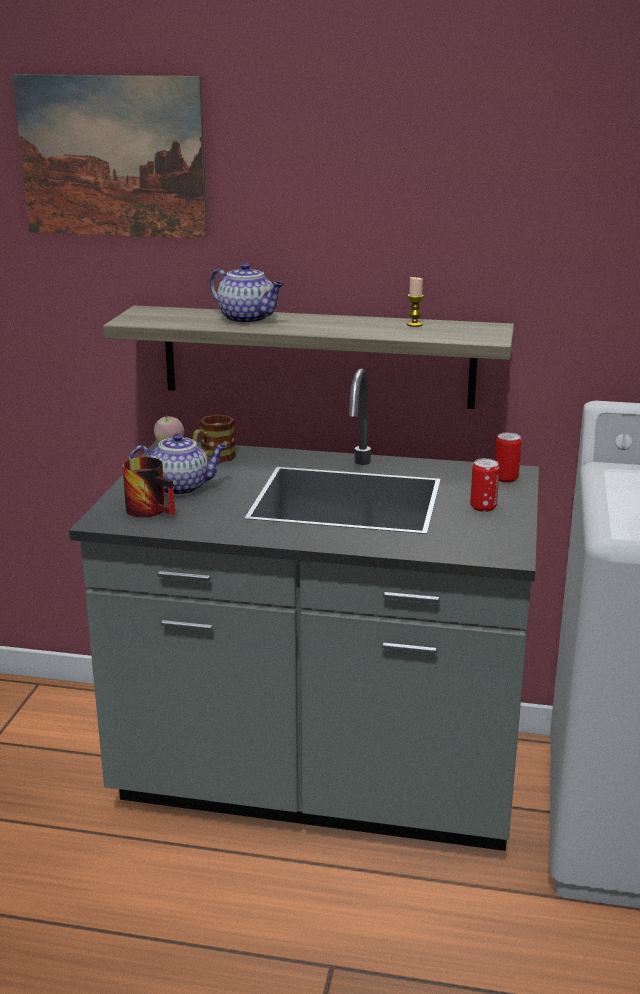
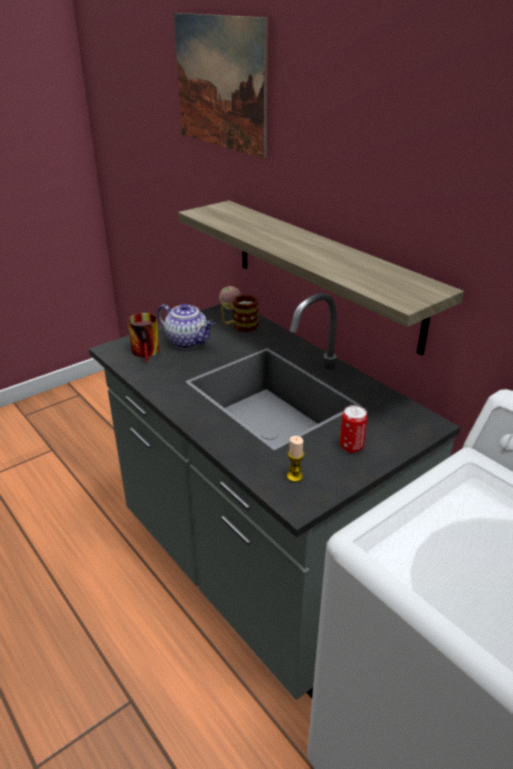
camera: 40 degrees right, 10 degrees up
(248, 319) = (268, 230): teapot -> none
(414, 324) = (373, 268): candle -> candle (294, 476)
(506, 478) = (412, 427): can -> none

